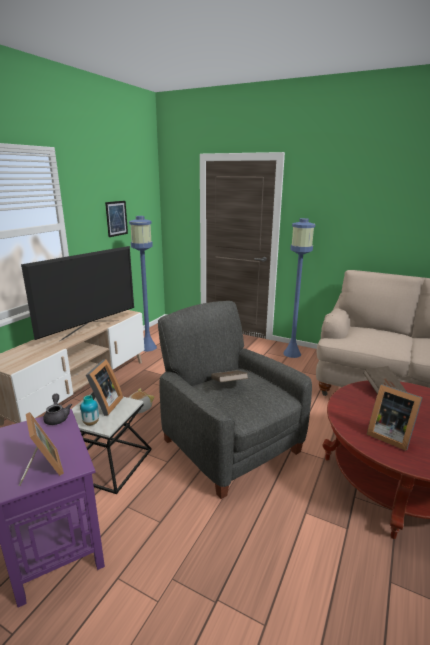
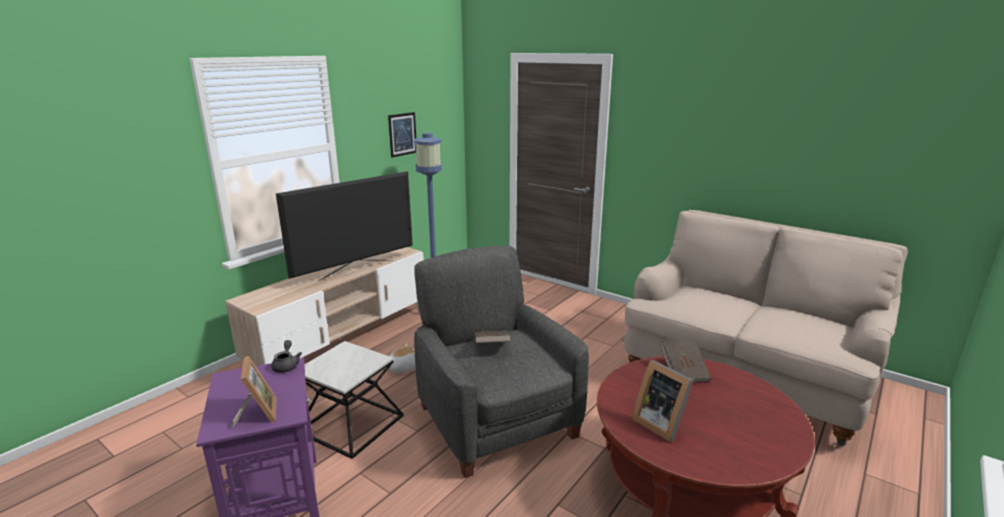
camera: 10 degrees right, 0 degrees up
(91, 423) = (329, 376): vase -> none
(103, 406) = (347, 359): picture frame -> none
(291, 353) = (615, 315): blue floor lamp -> none

